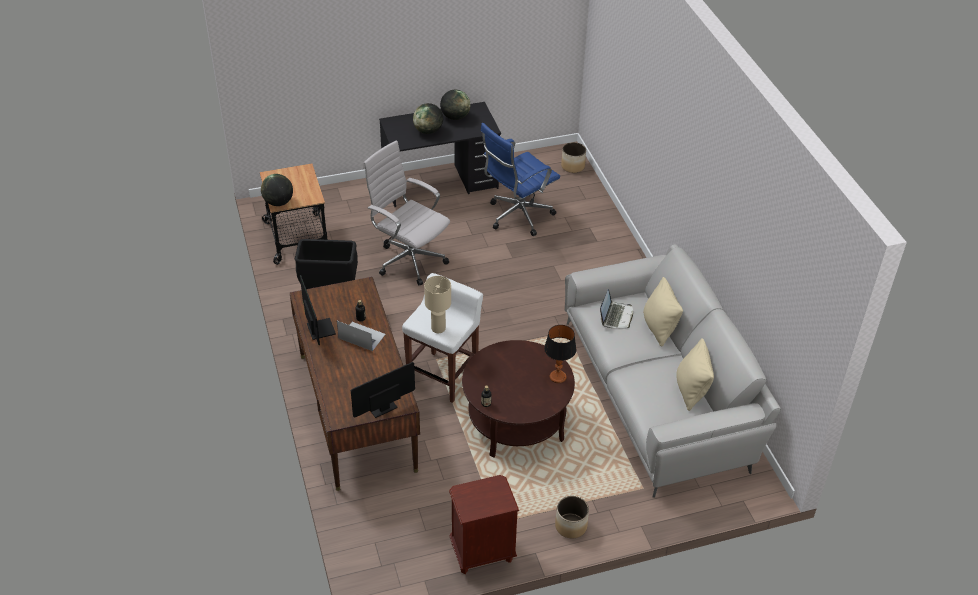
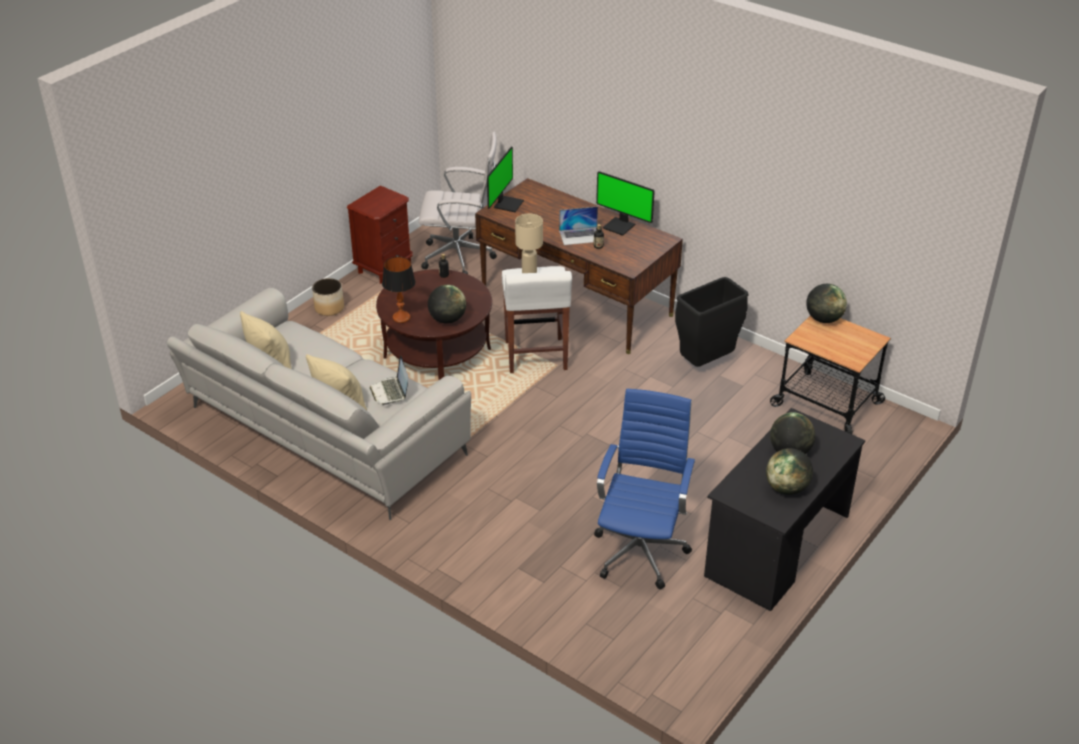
camera: 145 degrees right, 5 degrees down
(409, 260) = (693, 438): white office chair -> white office chair (461, 257)
(523, 356) = (447, 320): none -> globe
(573, 166) = (650, 669): planter -> none

